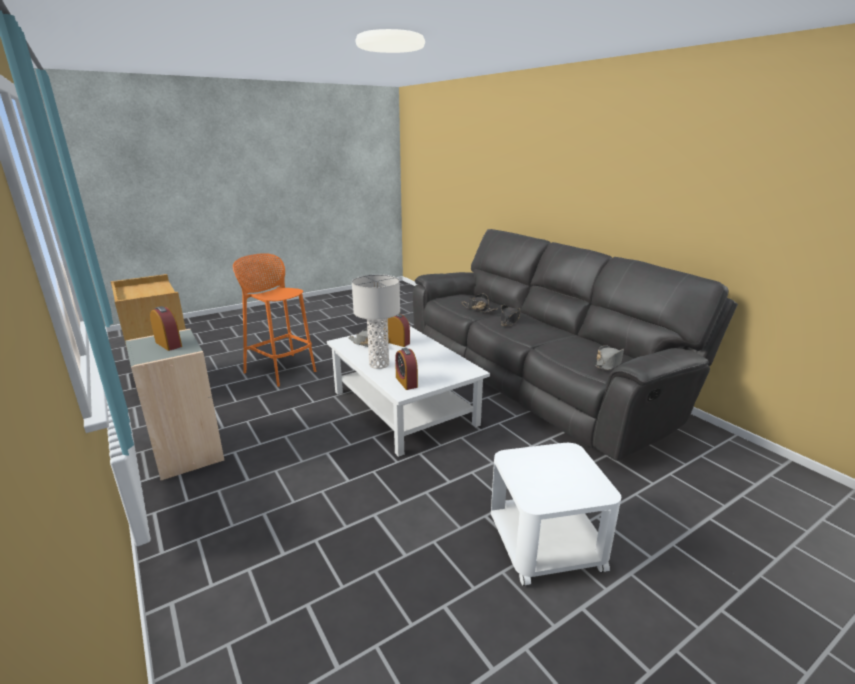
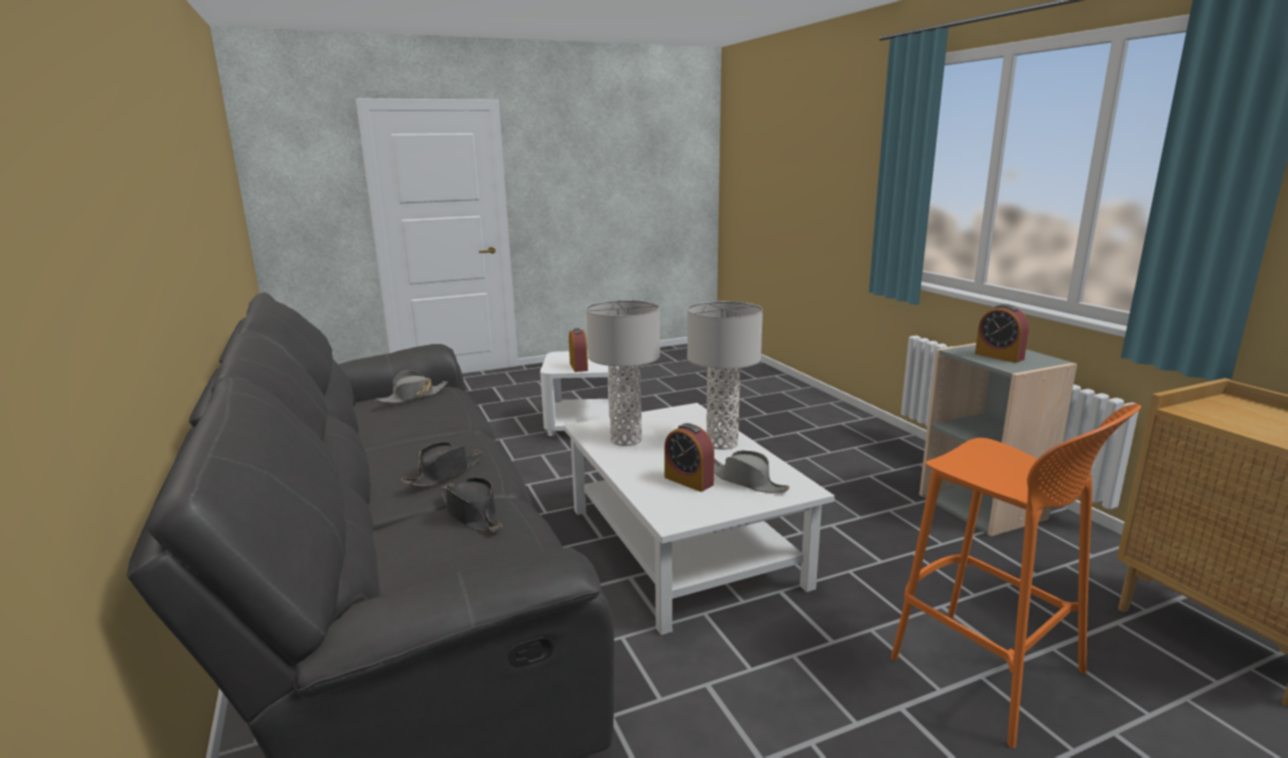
camera: 170 degrees left, 5 degrees down
(406, 382) = (683, 419): alarm clock -> alarm clock (578, 367)
(440, 363) = (626, 439): none -> white table lamp

